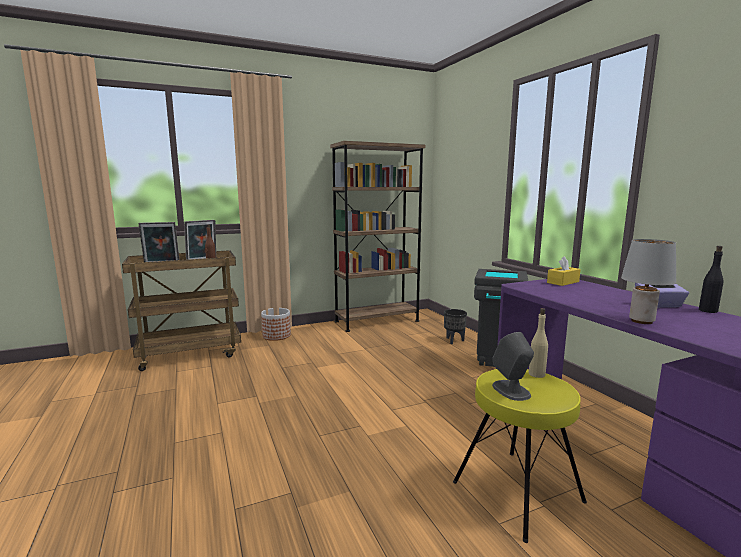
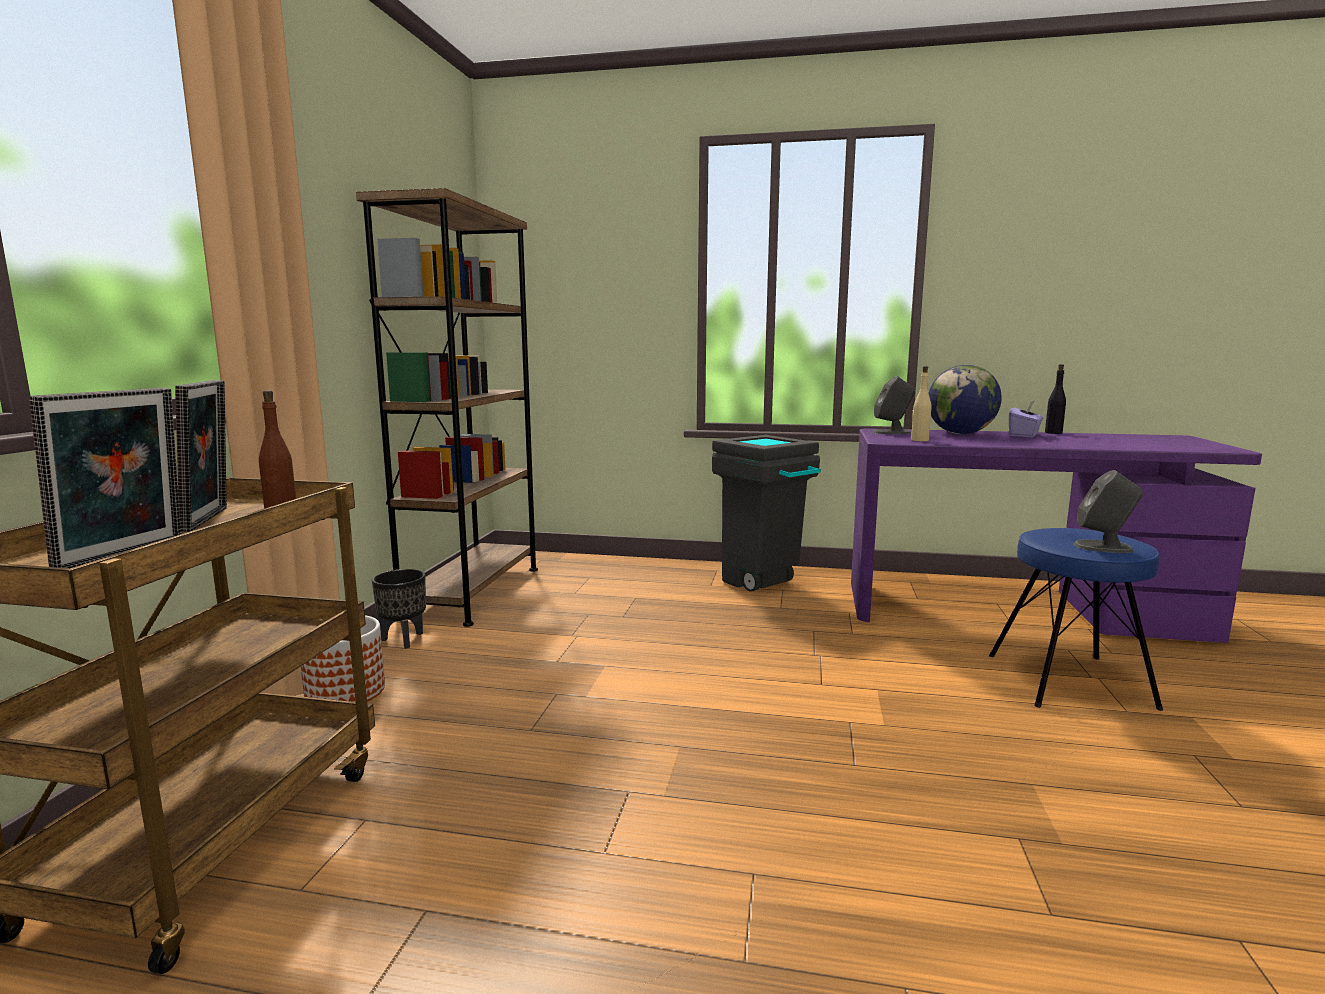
camera: 55 degrees left, 0 degrees up
(454, 341) = (651, 576): black planter -> black planter (404, 640)
(516, 491) = (1068, 681): yellow stool -> blue stool
(536, 374) = (1057, 530): beige bottle -> beige bottle (919, 440)
(563, 282) = (892, 432): yellow tissue box -> grey speaker
(609, 293) = (960, 433): none -> globe
(642, 321) = (1084, 446): grey table lamp -> none

